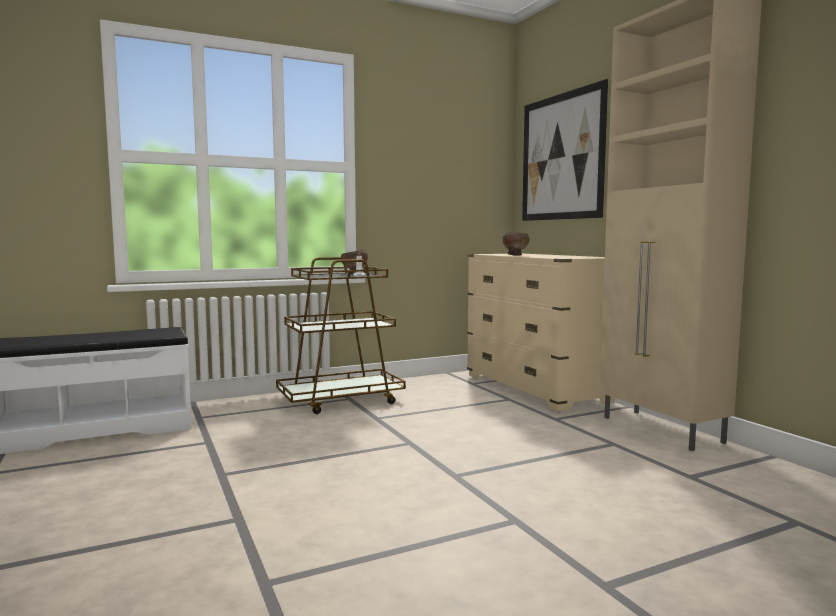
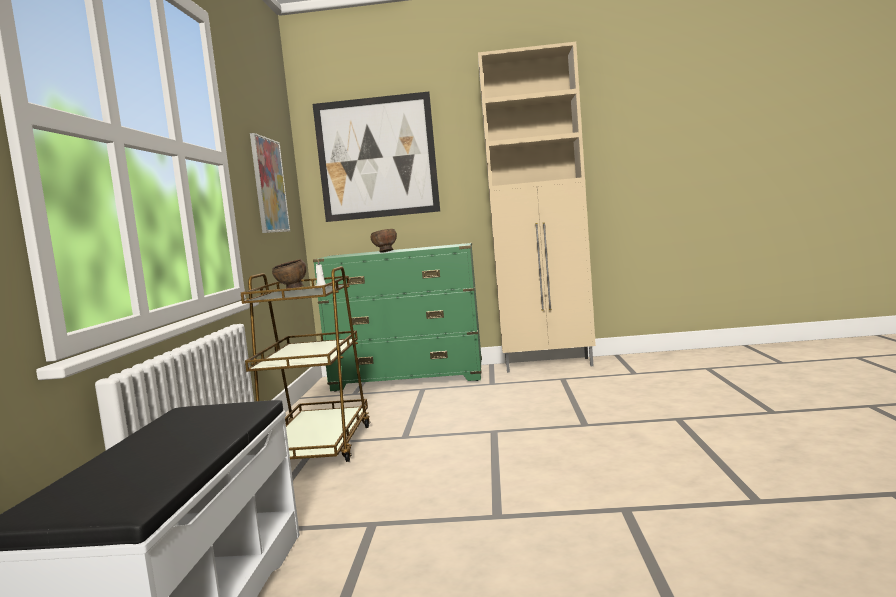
camera: 60 degrees left, 0 degrees up
(436, 186) = (269, 185): none -> picture
(535, 389) = (409, 378): beige dresser -> green dresser

